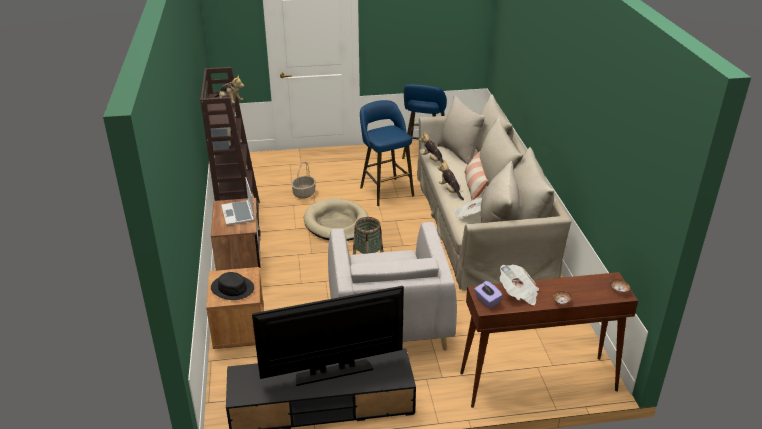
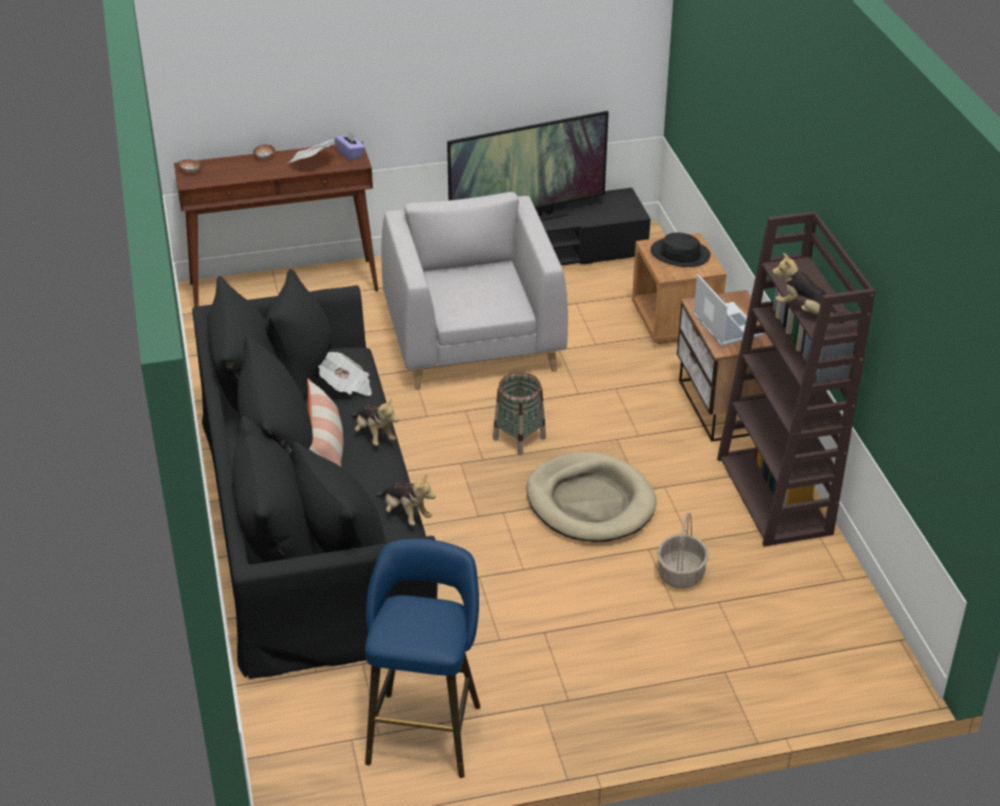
camera: 175 degrees right, 5 degrees up
(385, 190) = (509, 594): blue stool -> none
(480, 223) = (314, 519): beige sofa -> black sofa

